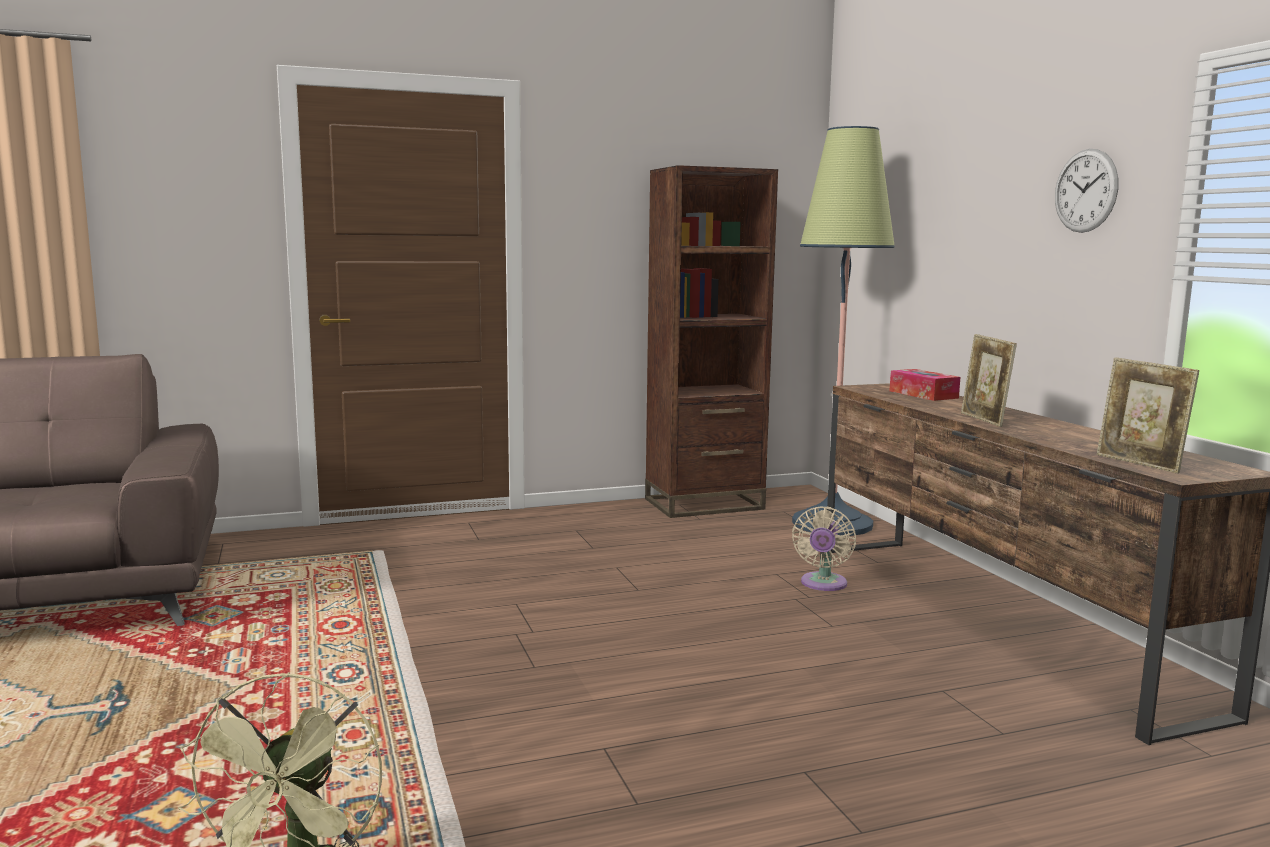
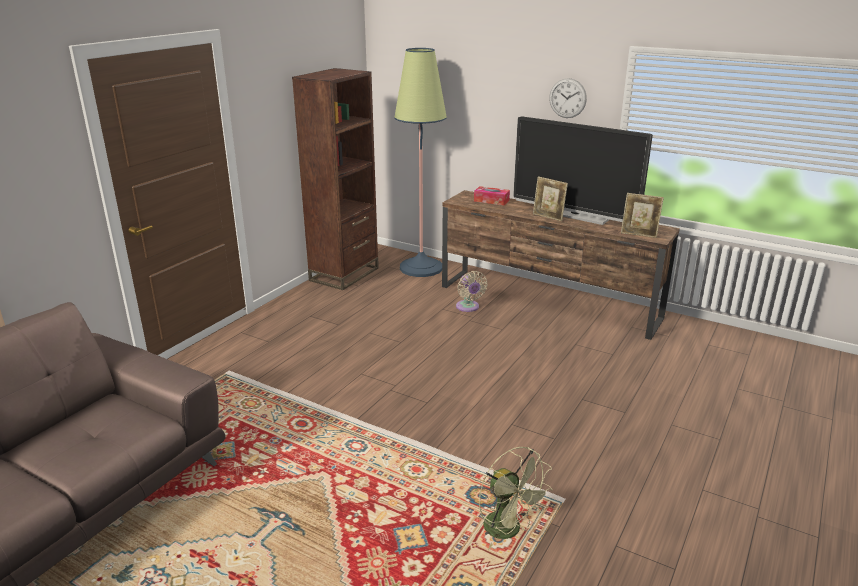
camera: 40 degrees left, 15 degrees up
(1049, 426) = (574, 215): none -> television

